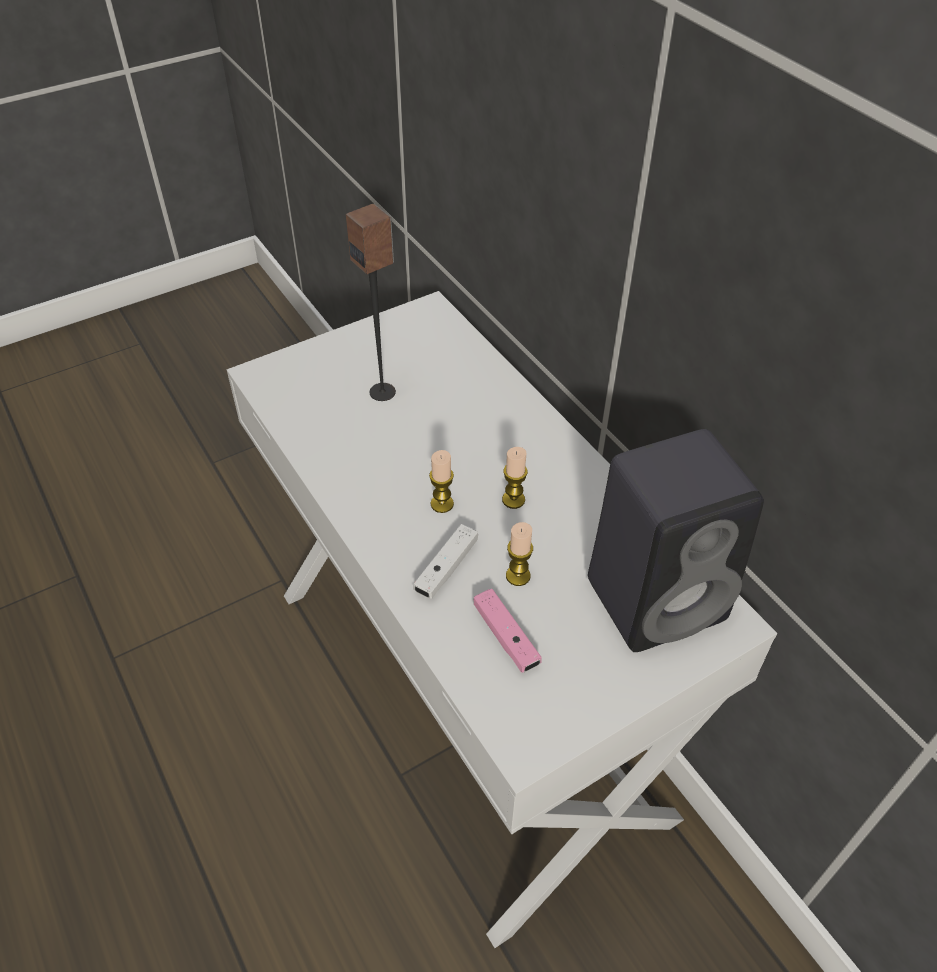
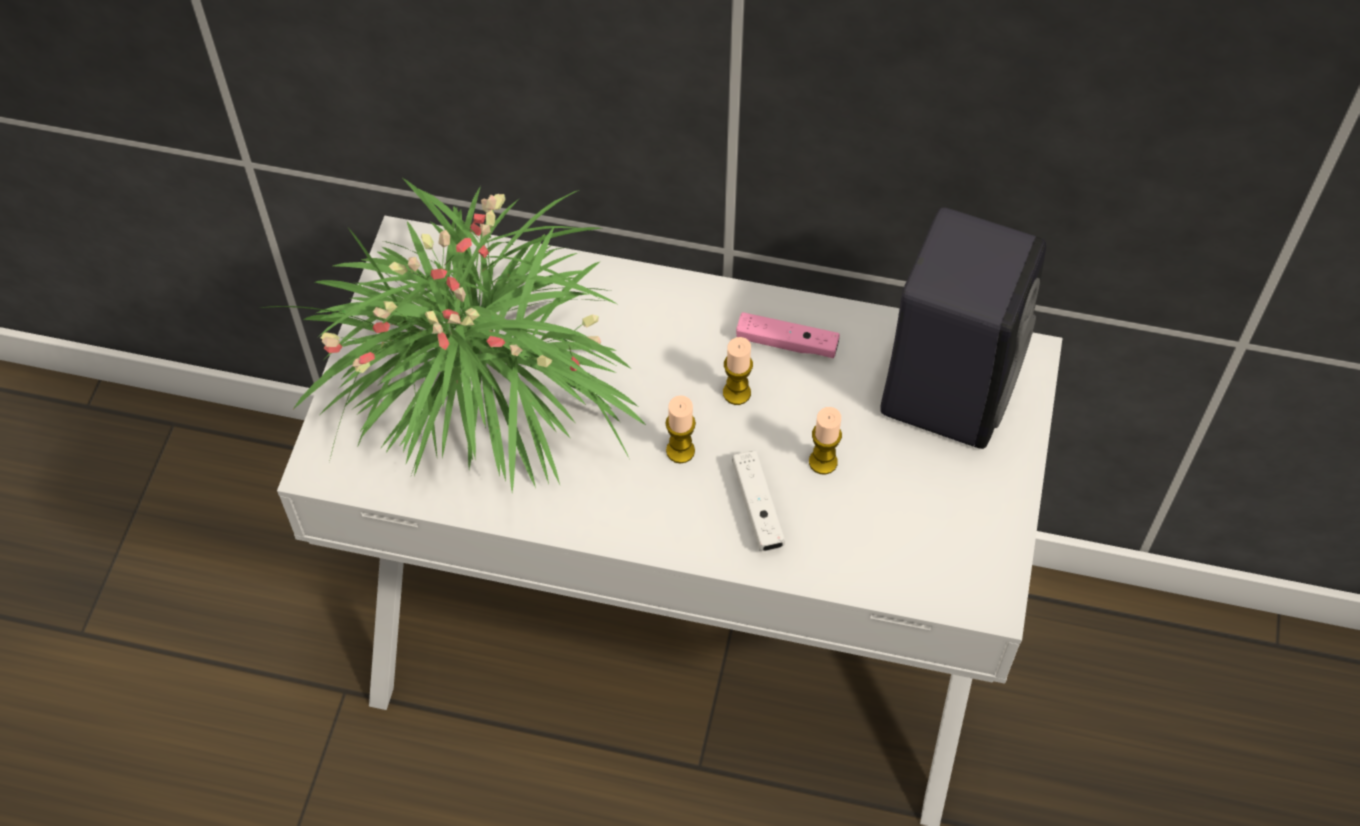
camera: 45 degrees left, 10 degrees up
(383, 392) = (479, 381): speaker -> potted plant
(506, 637) = (875, 524): pink game controller -> pink game controller (786, 343)

